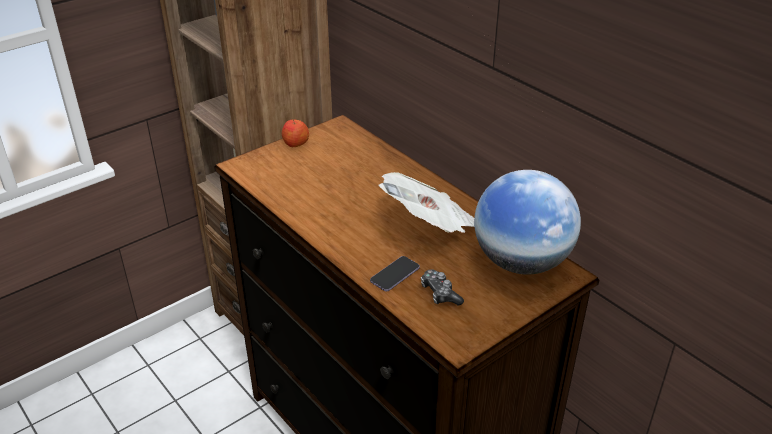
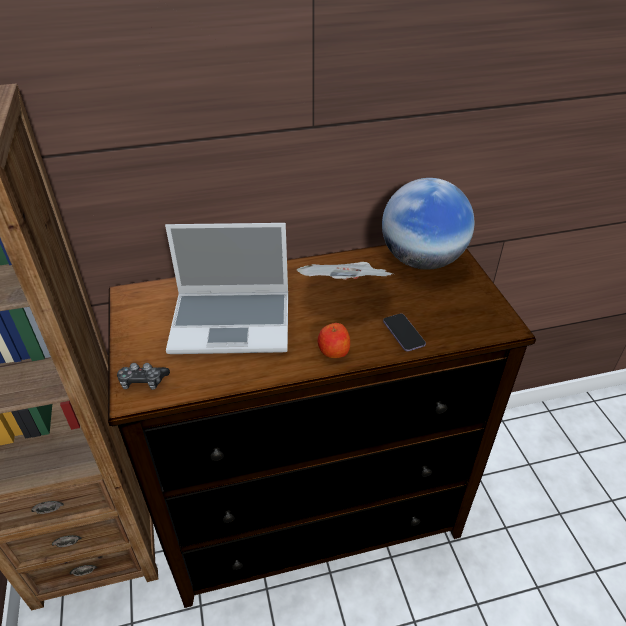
camera: 65 degrees left, 5 degrees up
(295, 143) = (131, 336): apple -> apple (333, 351)
(342, 180) = (233, 322): none -> laptop
(440, 293) = (441, 315): game controller -> game controller (143, 381)

